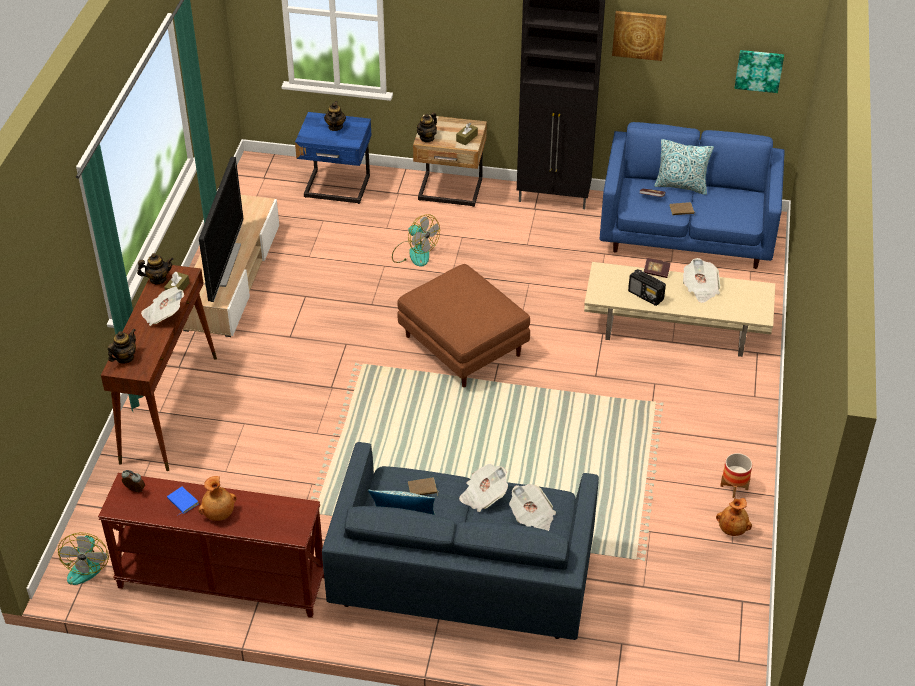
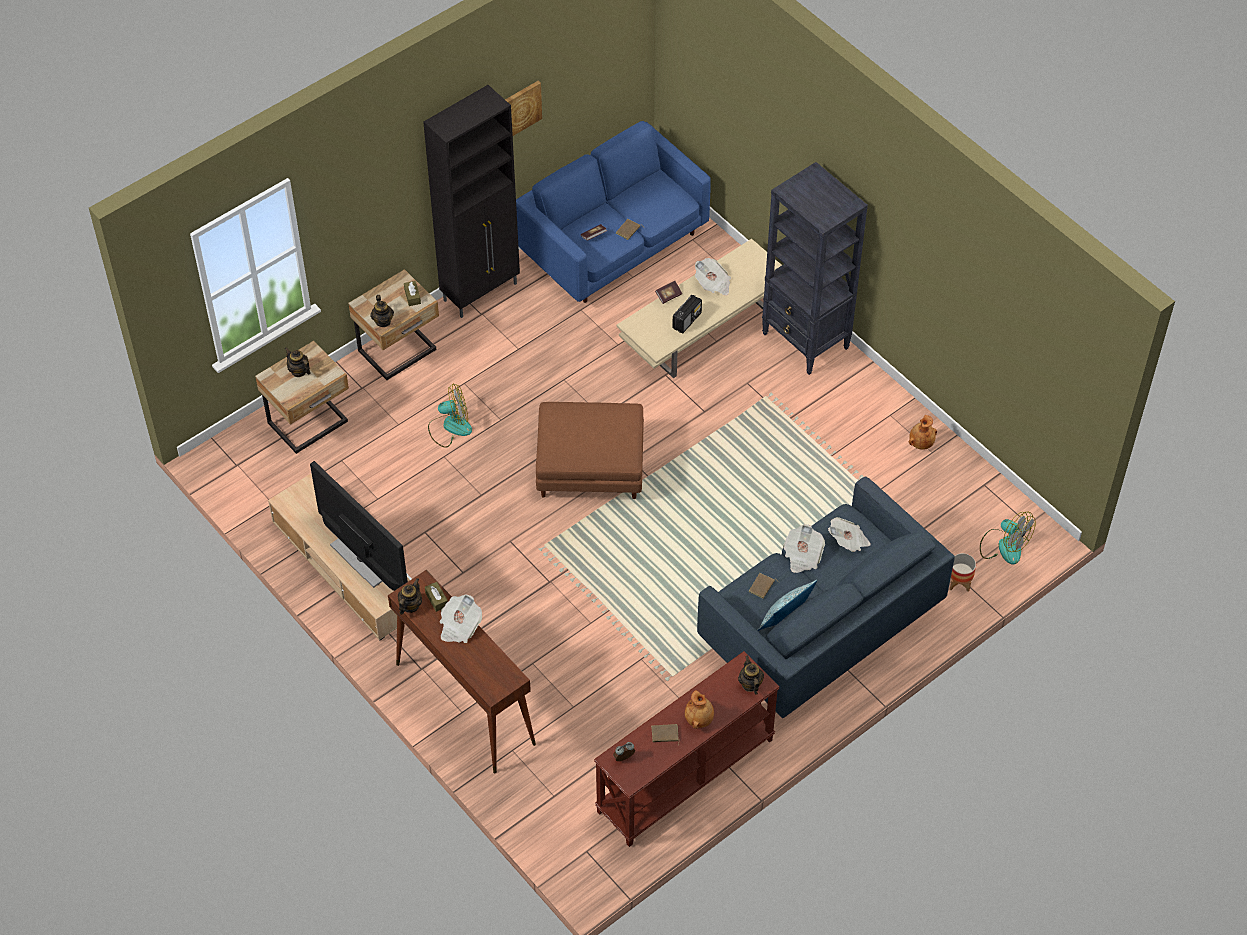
camera: 50 degrees left, 10 degrees up
(86, 565) = (585, 855): fan -> fan (1004, 546)
(124, 358) = (486, 680): teapot -> teapot (750, 684)
(182, 502) = (665, 735): blue book -> brown book
(337, 188) = (309, 424): blue nightstand -> beige nightstand
(646, 296) = (687, 320): radio -> radio turned 45 degrees counterclockwise
(681, 186) = (601, 209): pillow -> none
(734, 487) = (886, 414): planter -> planter (959, 583)
(741, 393) = (806, 341): none -> black bookcase
(759, 70) = (615, 73): picture -> none

